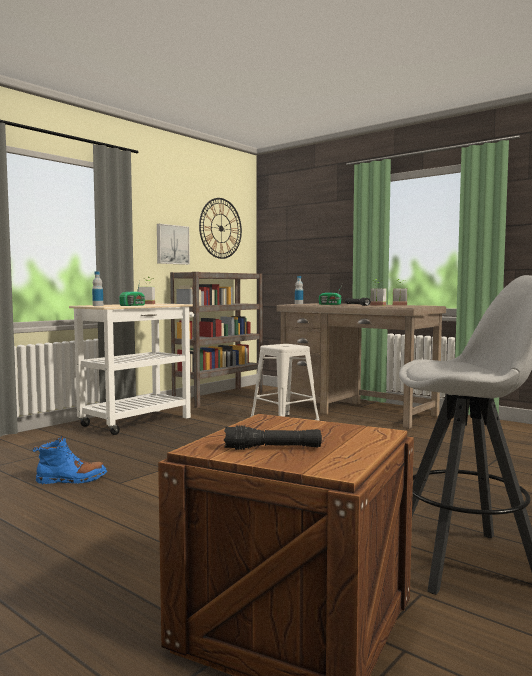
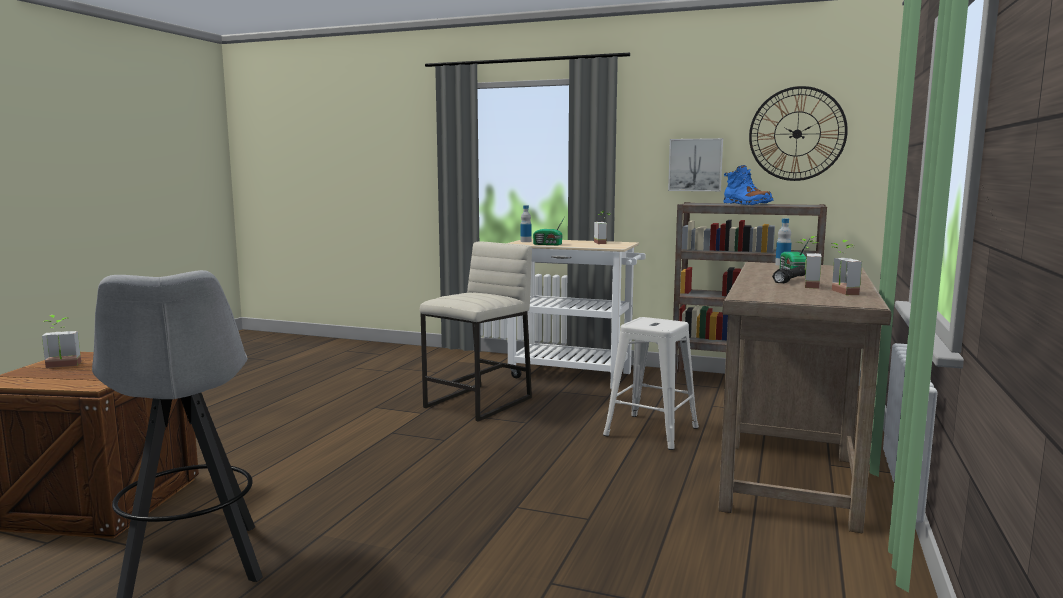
camera: 70 degrees right, 5 degrees up
(71, 480) = (376, 393): blue boot -> blue boot (746, 204)
(164, 450) = (478, 402): none -> beige stool
(273, 448) = (62, 366): black flashlight -> potted plant

